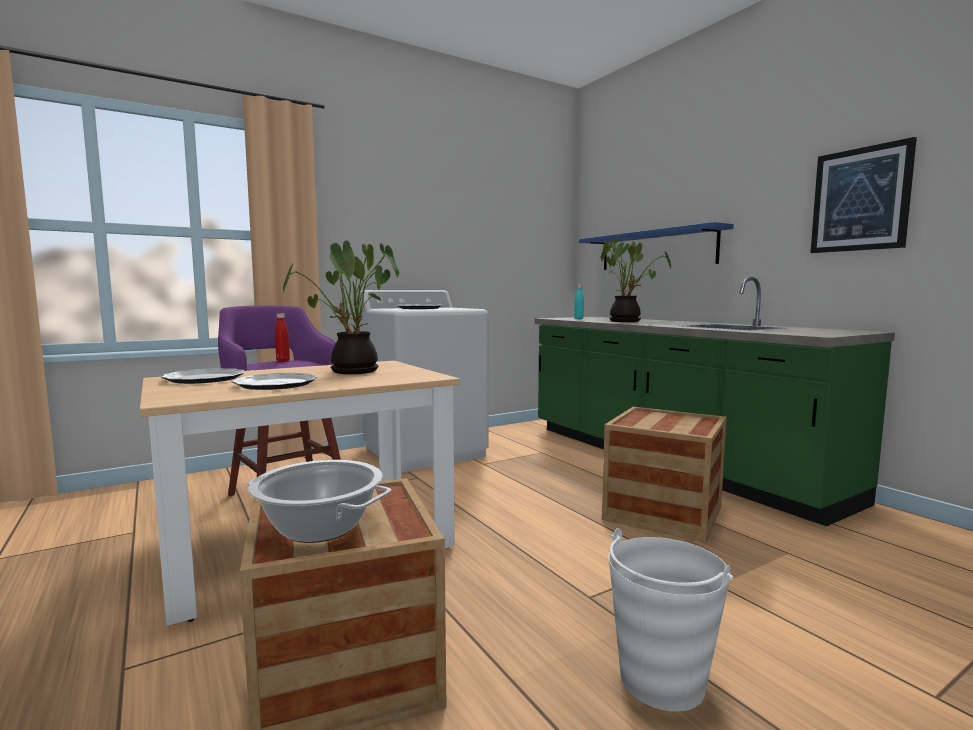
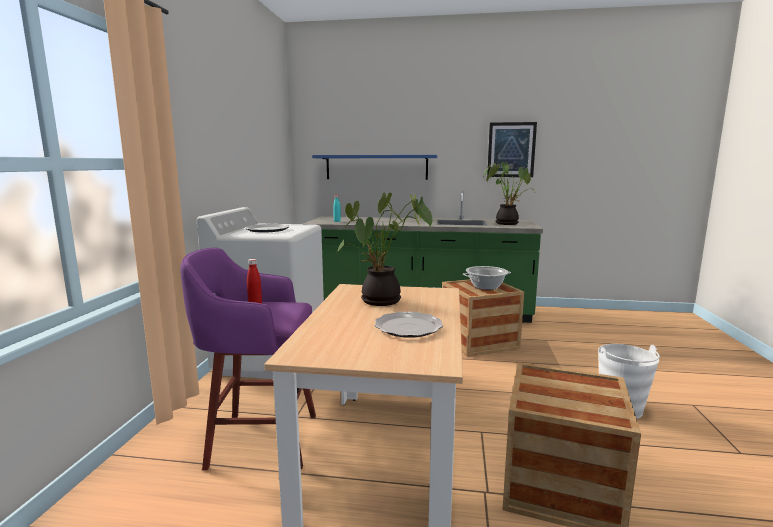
camera: 50 degrees left, 5 degrees up
(204, 379) = (330, 343): plate -> none
(318, 527) = (581, 402): cooking pot -> cooking pot (486, 287)
(627, 321) = (384, 222): potted plant -> potted plant (507, 223)

